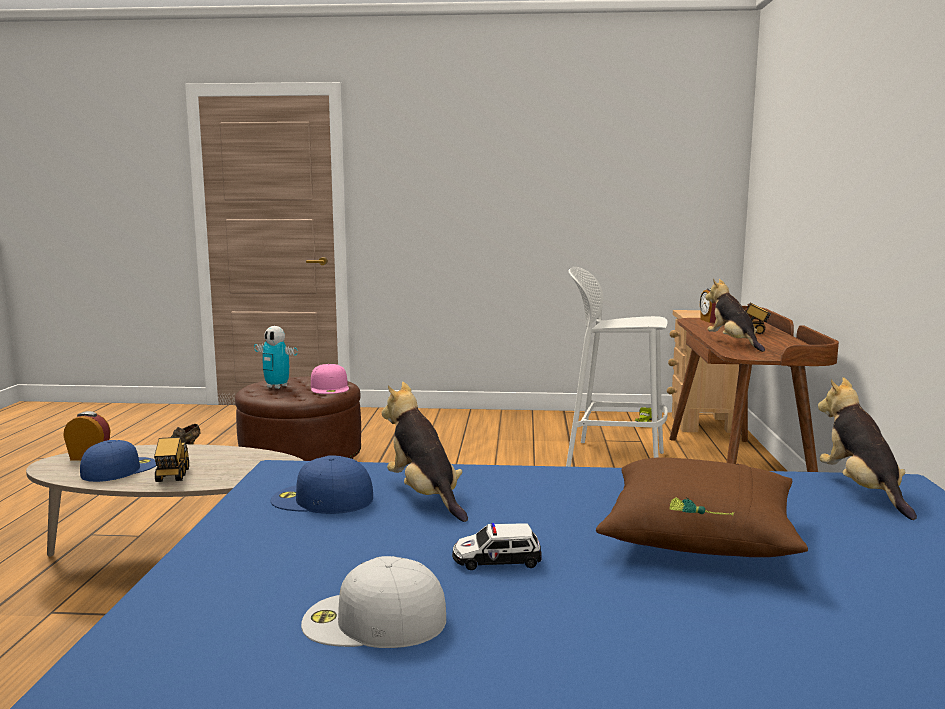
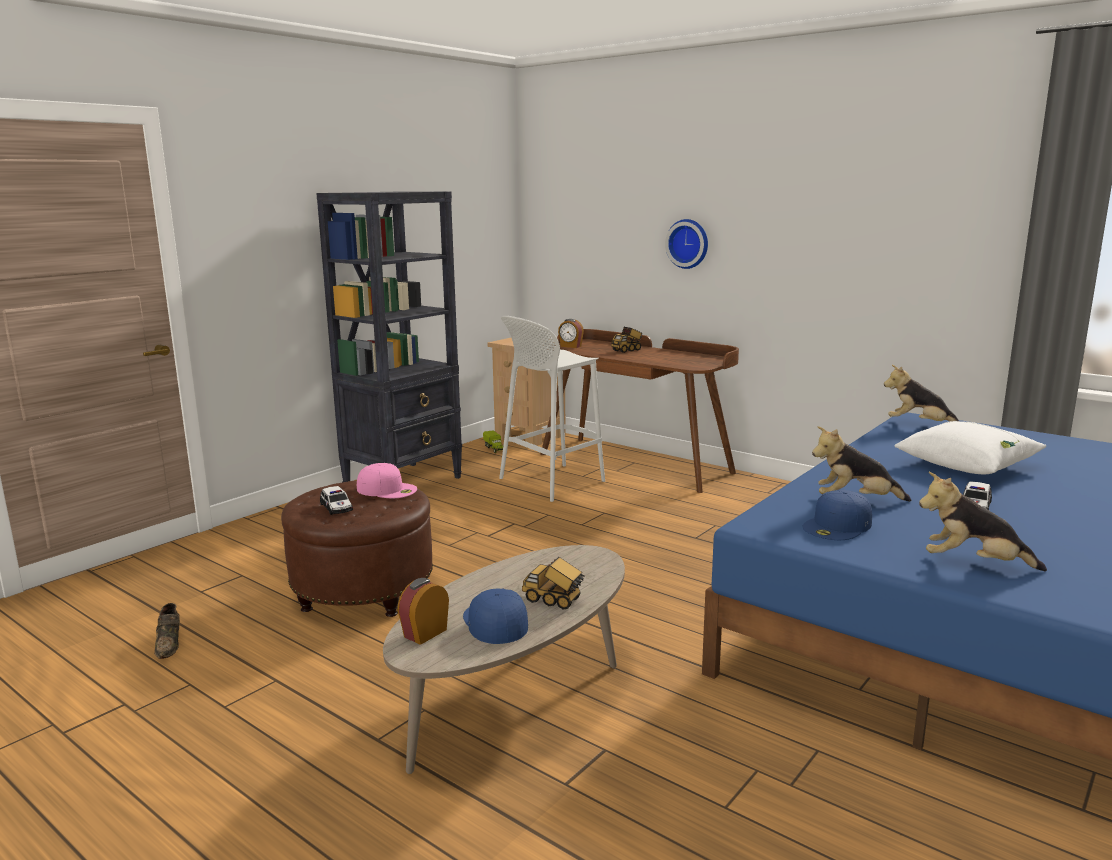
camera: 55 degrees left, 5 degrees up
(277, 386) = (336, 507): toy robot -> toy car
(372, 621) = (1047, 545): white cap -> none
(513, 421) = (404, 482): none -> black bookcase
(698, 537) = (966, 465): brown pillow -> white pillow
(733, 343) = (658, 360): plush toy -> plush toy (973, 564)
(830, 199) = (688, 243): none -> wall clock

